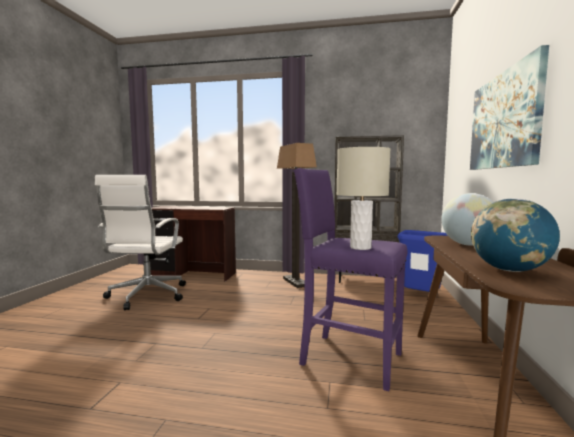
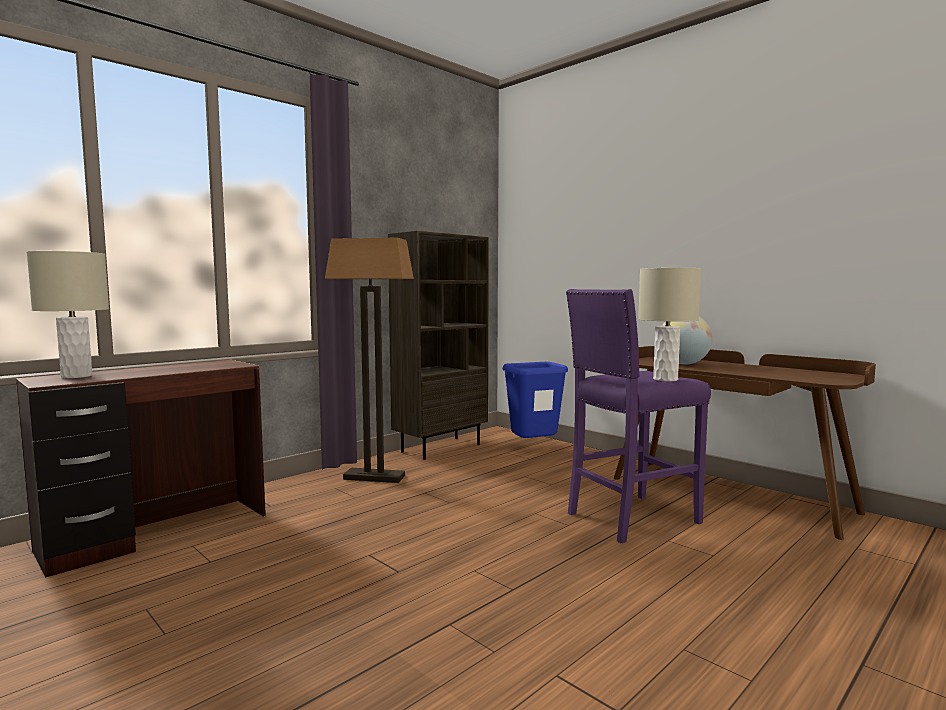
camera: 55 degrees left, 0 degrees up
(146, 296) = (185, 600): white office chair -> none
(170, 207) = (76, 376): none -> beige table lamp
(503, 121) = (649, 239): picture -> none
(509, 270) = (784, 374): globe -> none

